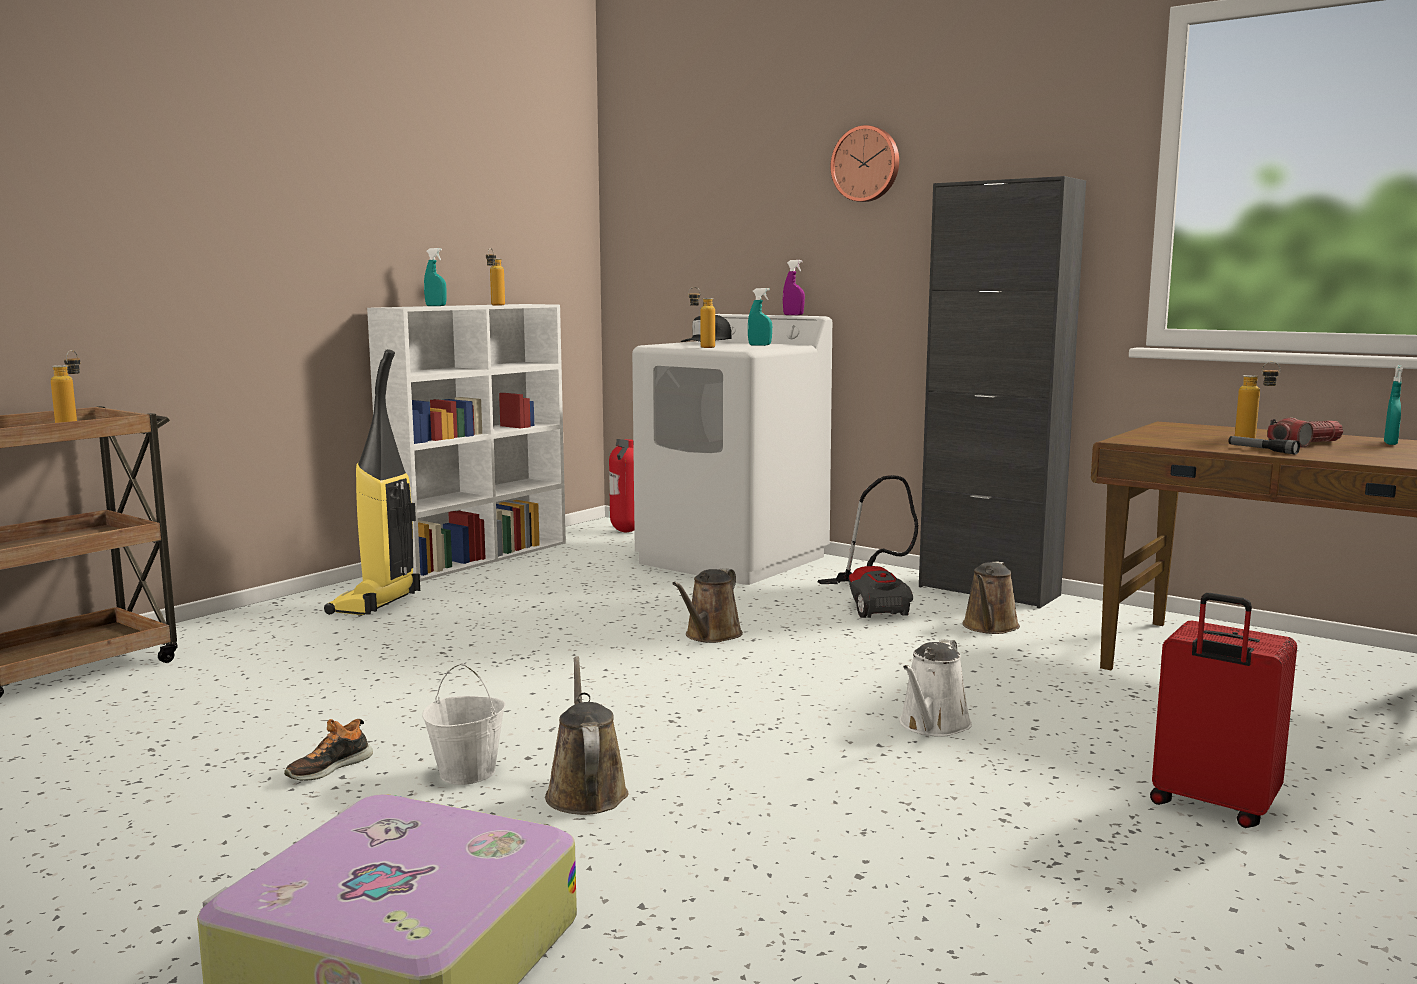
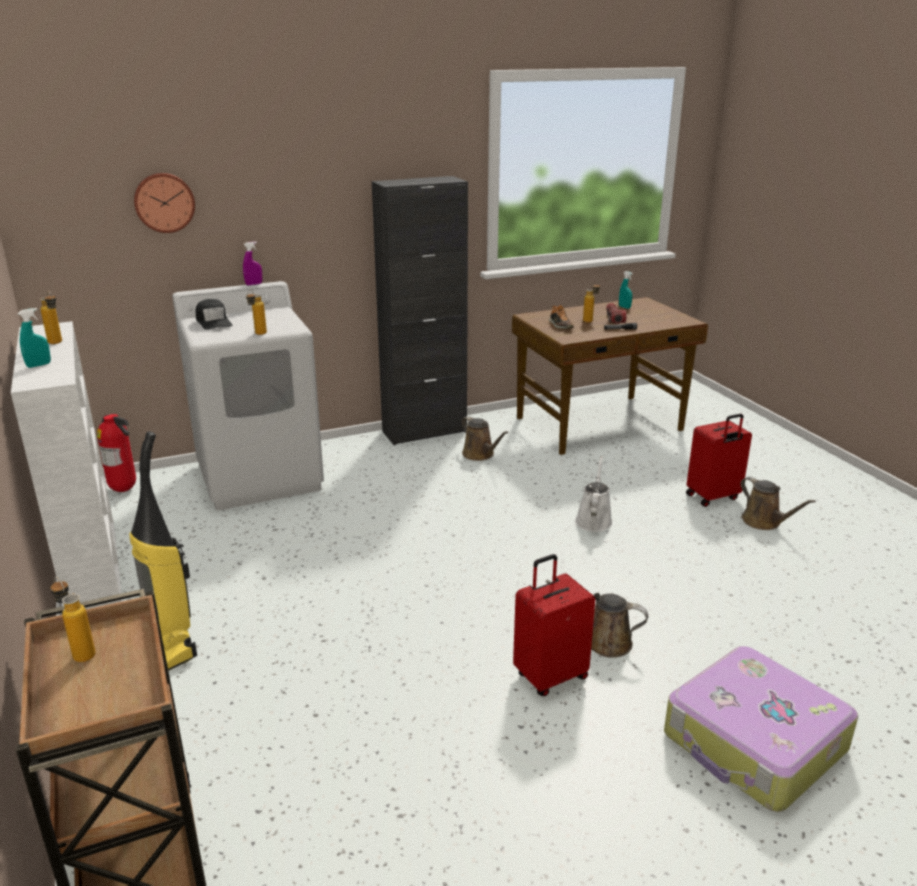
camera: 60 degrees left, 15 degrees up
(328, 768) = (502, 730): shoe -> shoe (560, 325)
(468, 773) = (550, 675): white bucket -> red suitcase
(710, 636) = (404, 533): brown watering can -> brown watering can (764, 522)
(759, 345) = (267, 317): turquoise spray bottle -> none
(866, 164) = (295, 164): wall clock -> wall clock (164, 202)
(873, 603) = (406, 467): vacuum cleaner -> none
(932, 725) = (593, 520): white watering can -> white watering can turned 135 degrees counterclockwise

